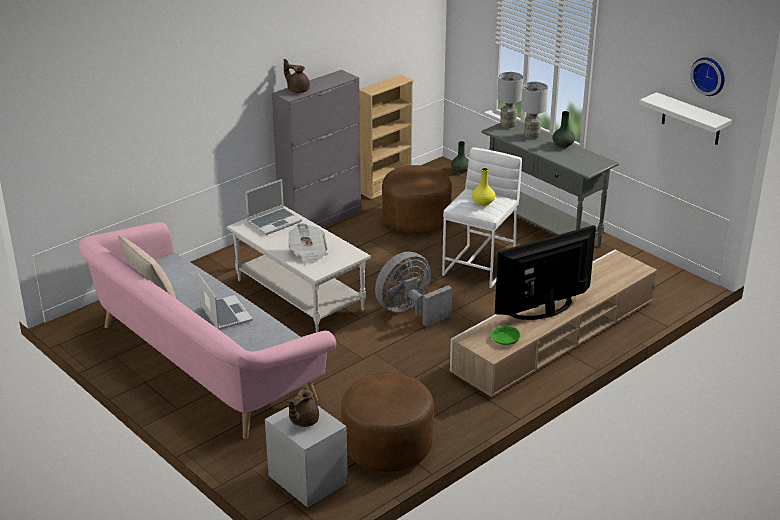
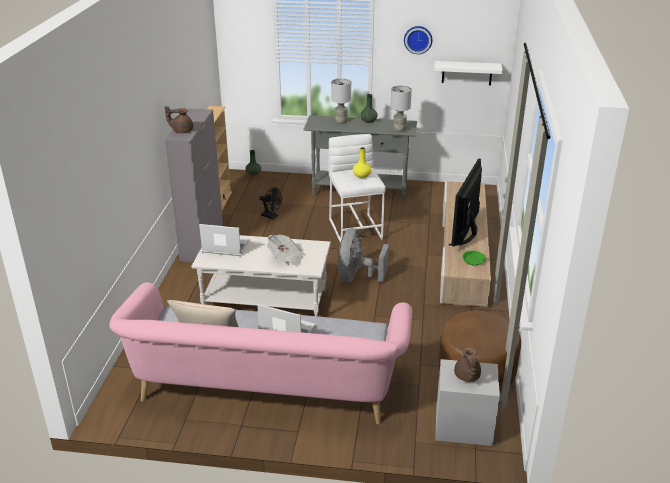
camera: 40 degrees left, 0 degrees up
(274, 222) = (225, 247): laptop -> laptop turned 90 degrees counterclockwise
(416, 220) = (271, 216): brown ottoman -> black fan
(507, 125) = (315, 120): grey table lamp -> grey table lamp (399, 129)
(709, 75) = (480, 36): wall clock -> wall clock (418, 39)

